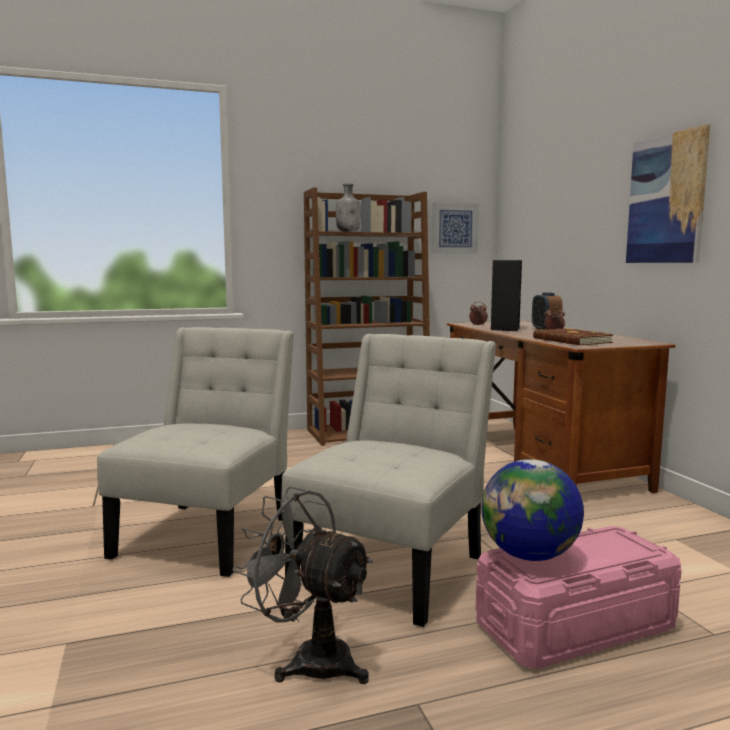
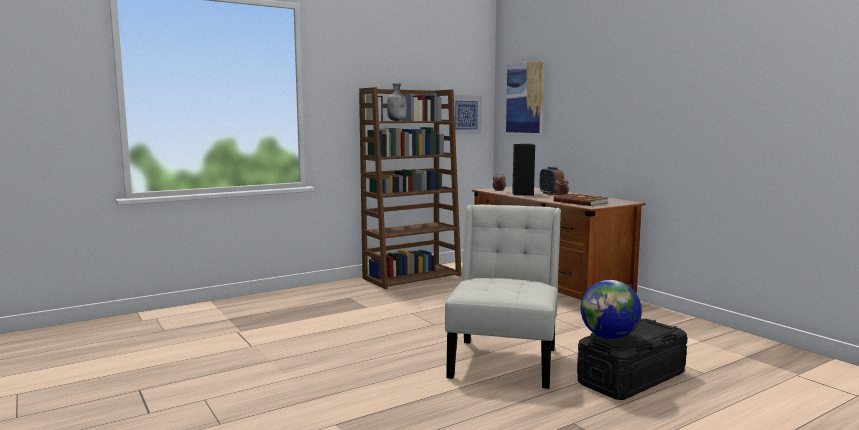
camera: 15 degrees left, 0 degrees up
(209, 533) = (362, 354): white chair -> none
(310, 659) = (496, 412): grey fan -> none
(575, 626) = (631, 378): pink storage box -> black storage box
(666, 199) = (635, 106): picture -> picture (525, 98)

